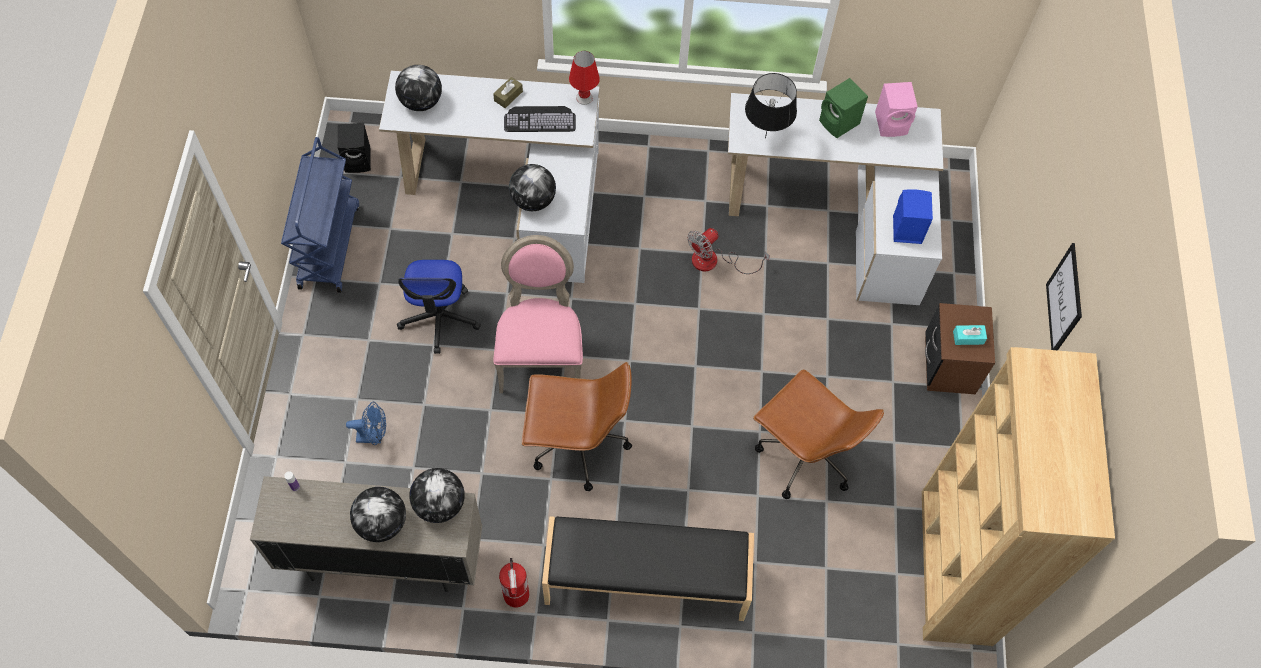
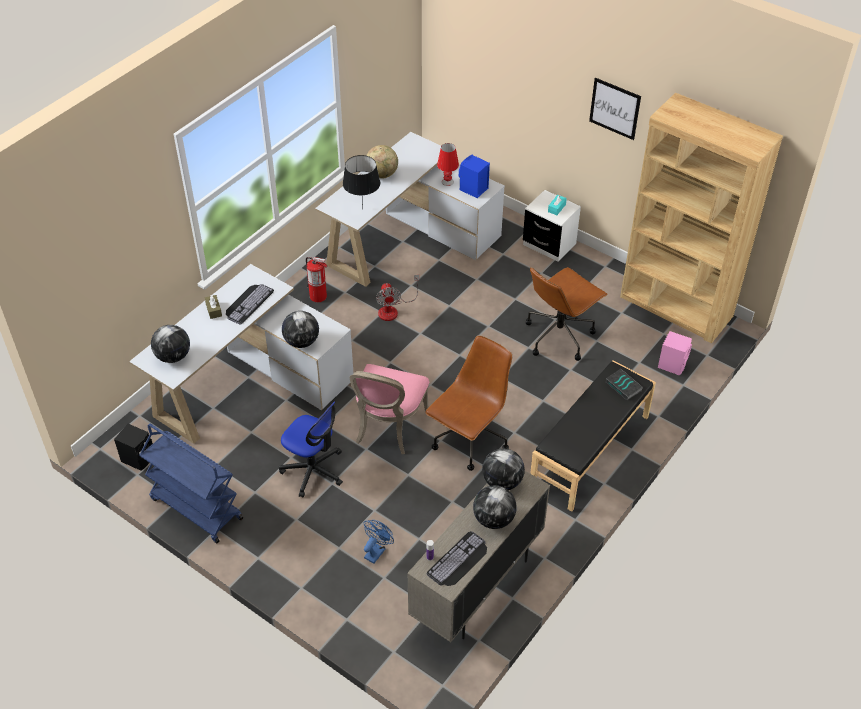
camera: 55 degrees left, 15 degrees down
(306, 518) = (459, 561): none -> keyboard
(516, 595) = (555, 523): fire extinguisher -> fire extinguisher (318, 296)
(541, 355) = (388, 428): pink chair -> pink chair turned 105 degrees counterclockwise
(584, 98) = (252, 274): red table lamp -> red table lamp (447, 182)
(714, 566) = (624, 386): none -> book
(803, 455) = (559, 335): brown office chair -> brown office chair turned 150 degrees clockwise
(839, 123) = (382, 174): green speaker -> globe
(892, 123) = (402, 154): pink speaker -> pink speaker (672, 364)
(949, 365) = (549, 244): brown nightstand -> white nightstand

